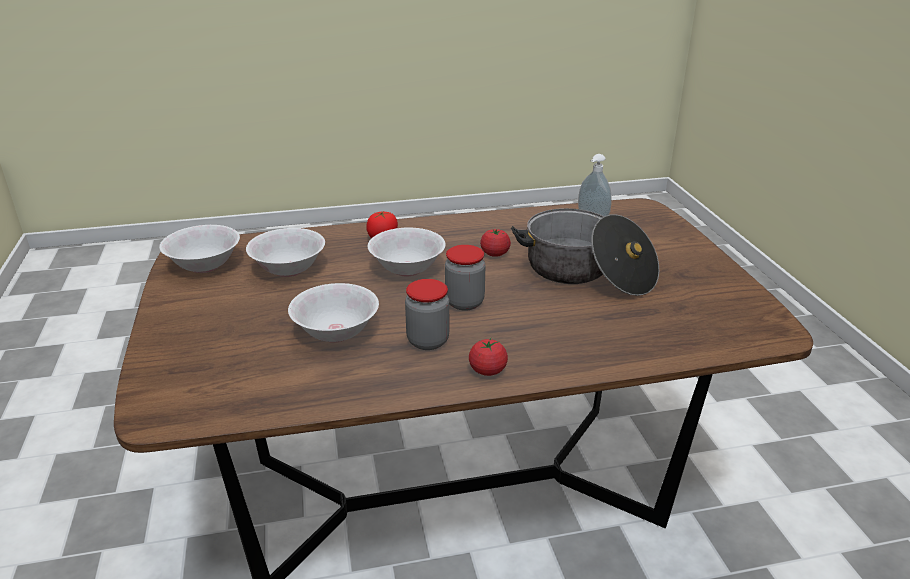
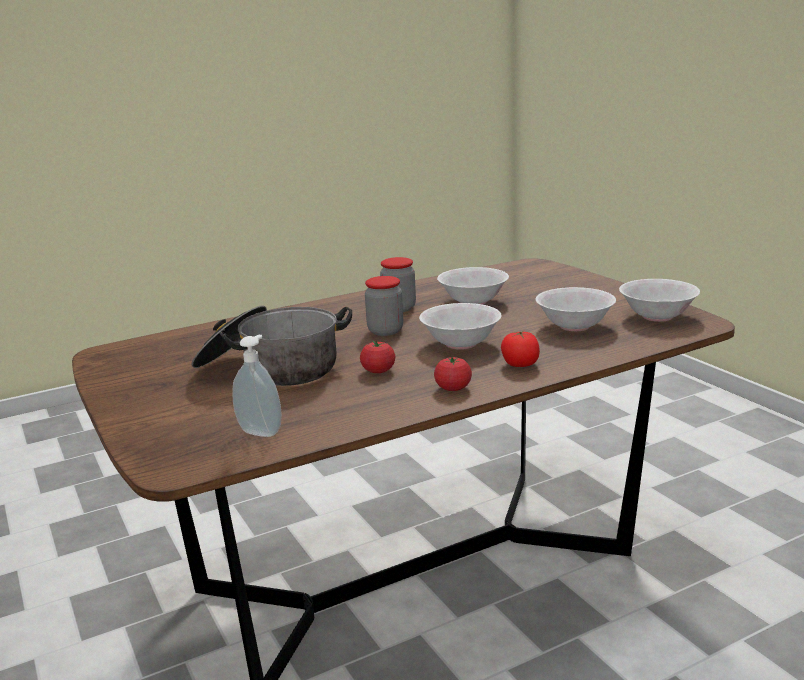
camera: 165 degrees right, 10 degrees down
(487, 370) = (345, 303): tomato -> tomato (453, 388)

